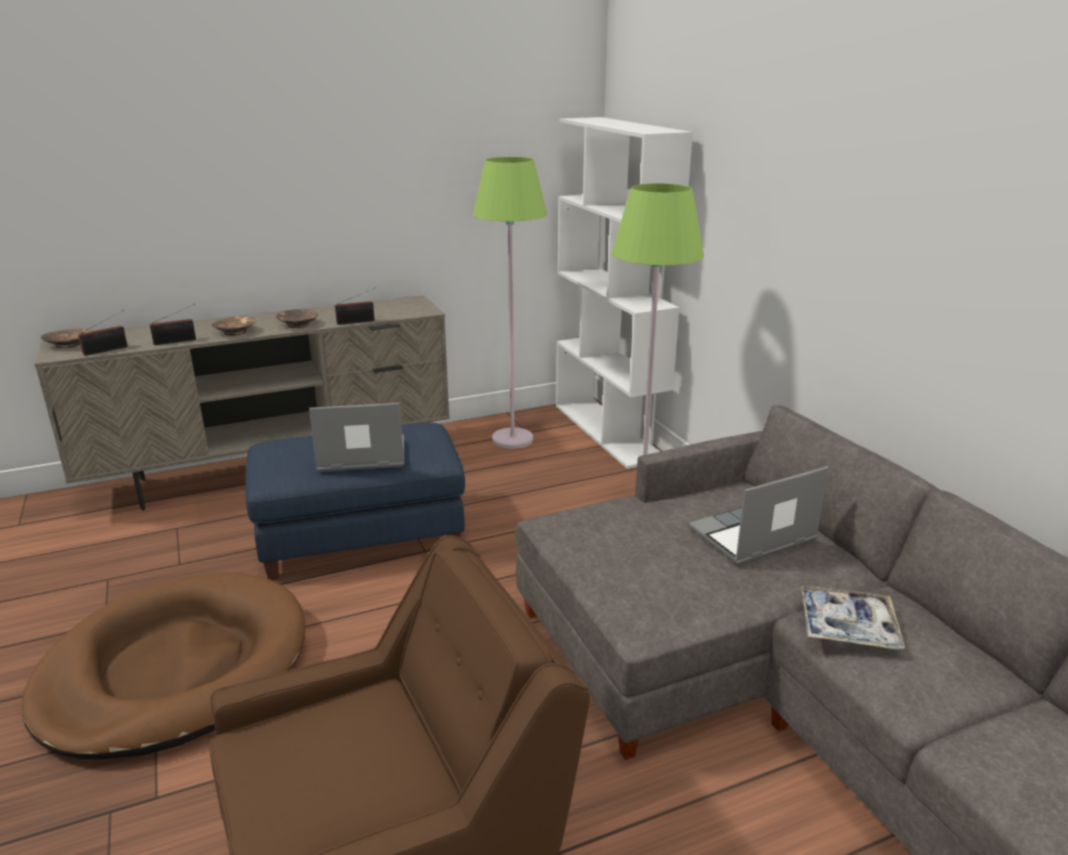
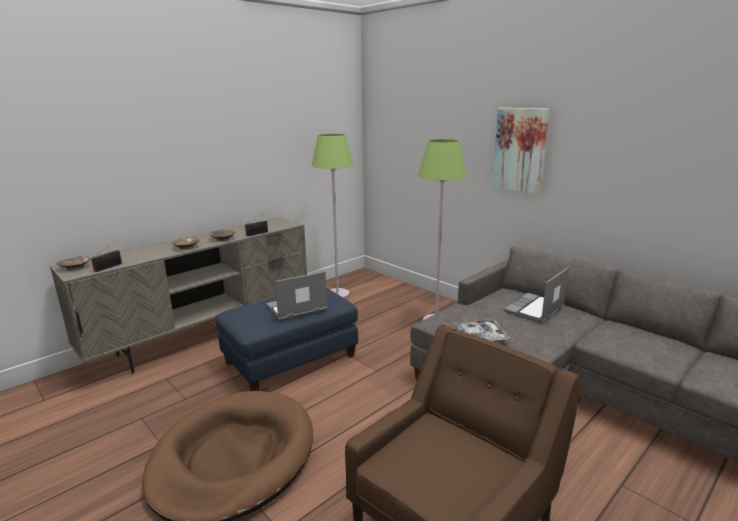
camera: 20 degrees left, 5 degrees down
(177, 341) = (153, 256): radio -> none
(609, 431) = (386, 282): white bookcase -> none
(817, 216) = (520, 150): none -> picture
(847, 626) = (611, 339): tray -> tray (480, 336)

